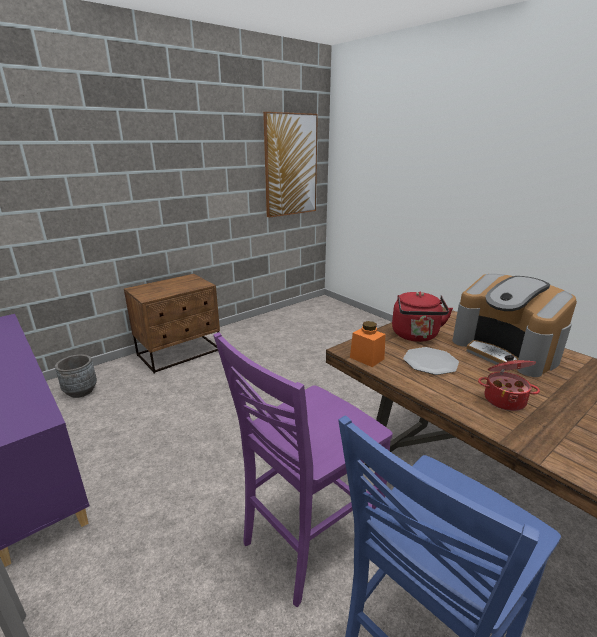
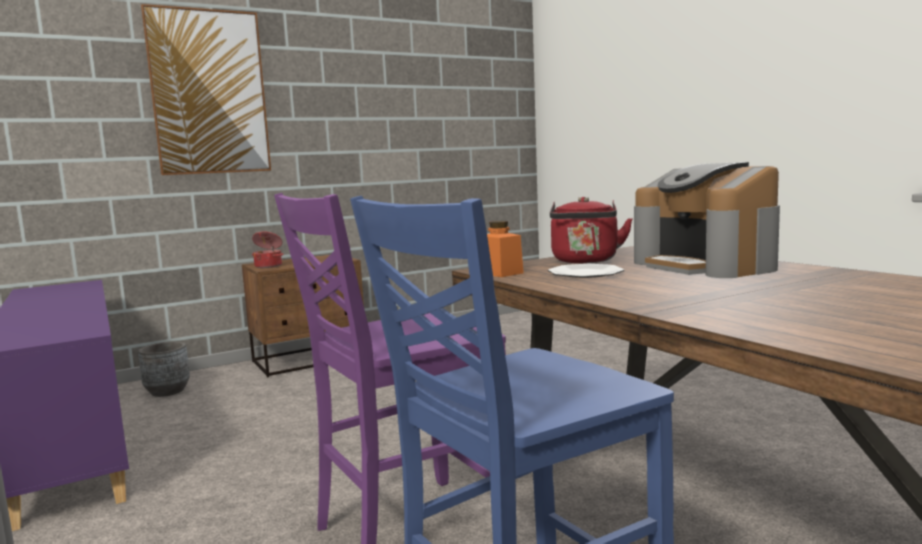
camera: 10 degrees right, 15 degrees down
(290, 165) = (478, 119): picture -> picture (209, 93)
(504, 399) = (662, 289): cooking pot -> cooking pot (269, 266)

